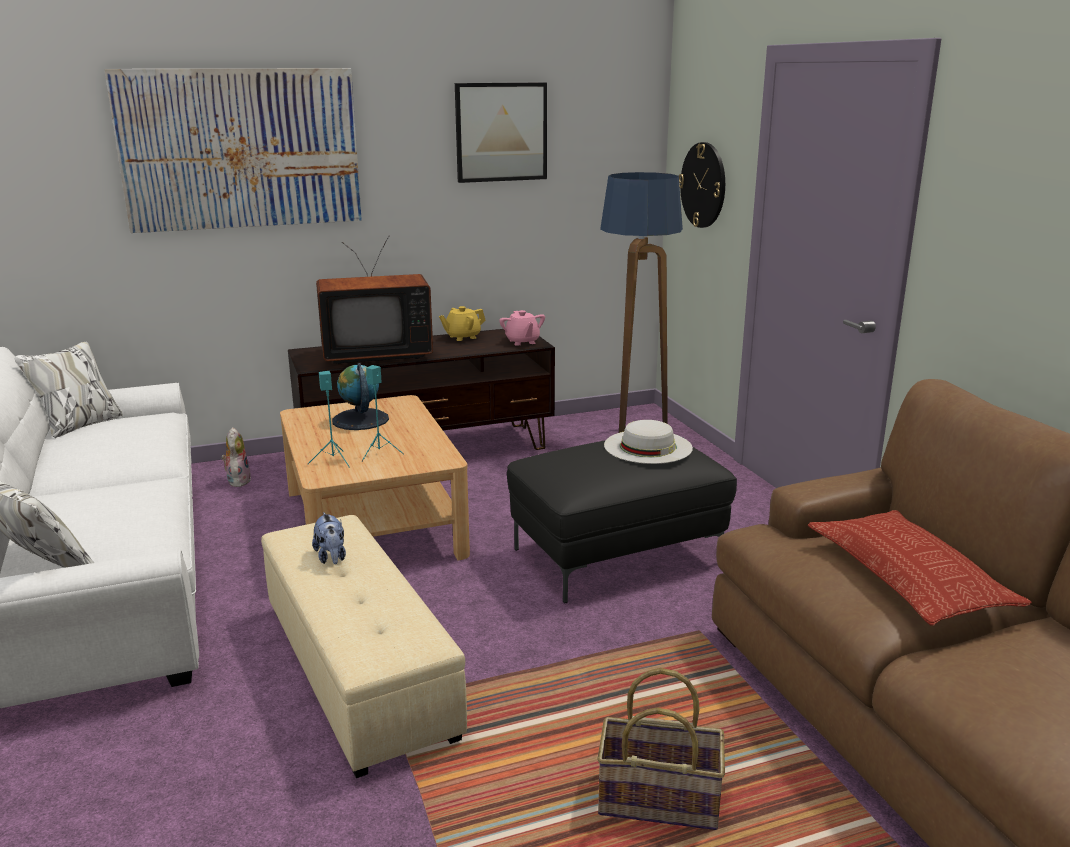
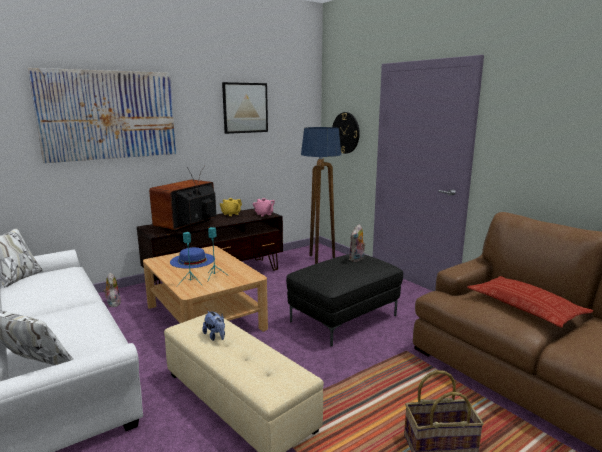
camera: 15 degrees left, 5 degrees down
(360, 420) = (192, 260): globe -> blue hat
(375, 354) = (189, 225): television -> television turned 150 degrees clockwise
(648, 446) = (357, 259): white hat -> plush toy

